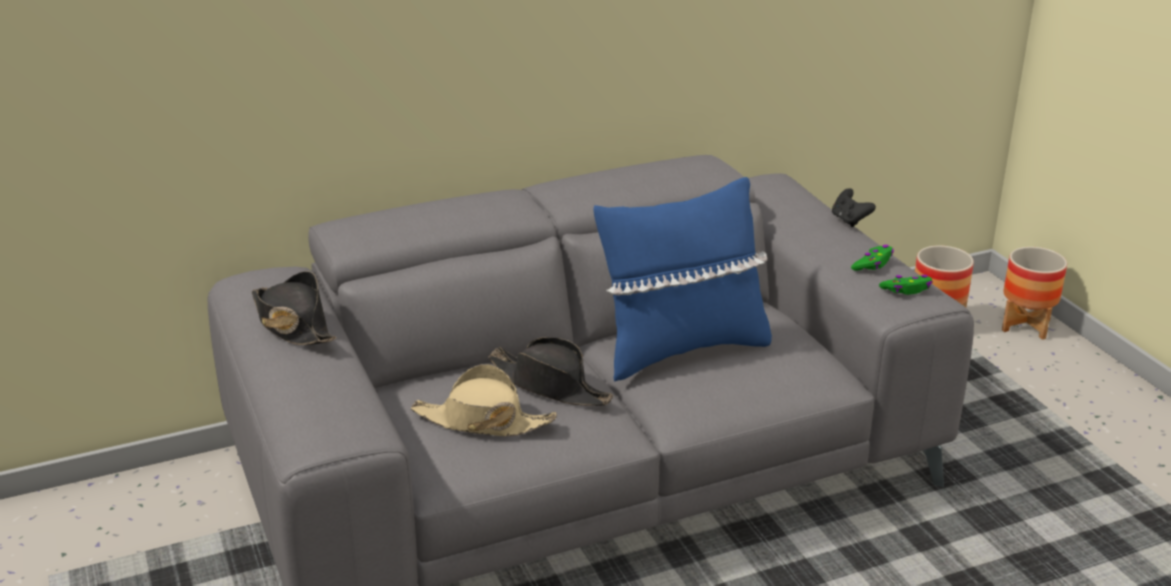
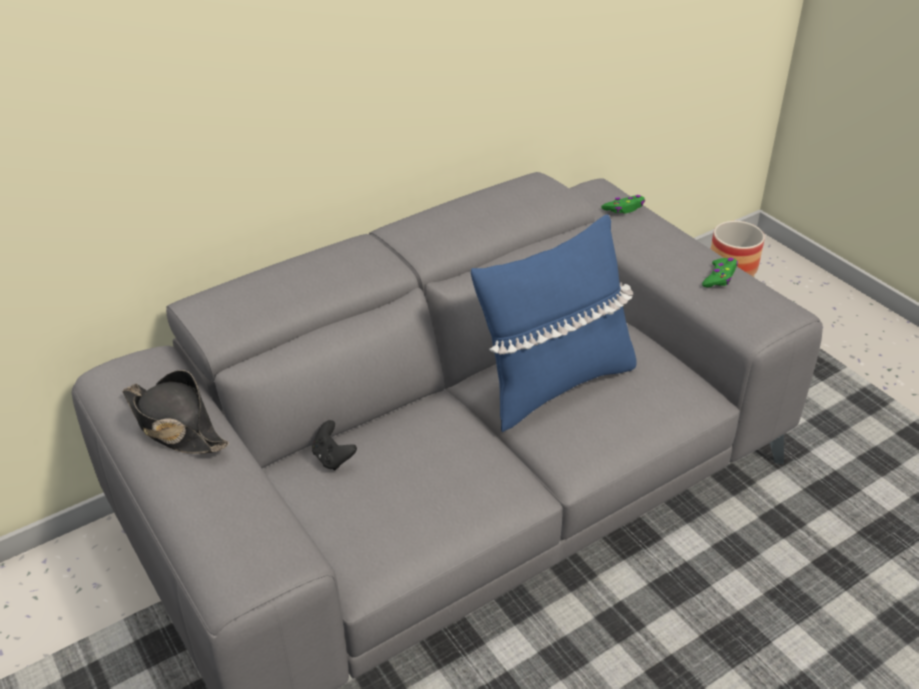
camera: 10 degrees left, 10 degrees up
(482, 421) = (387, 500): beige hat -> none
(550, 385) = (441, 445): black hat -> none
(849, 220) = (681, 228): black game controller -> black game controller (333, 458)
(907, 290) = (761, 304): green game controller -> green game controller (624, 208)
(1025, 325) = (803, 282): planter -> none

